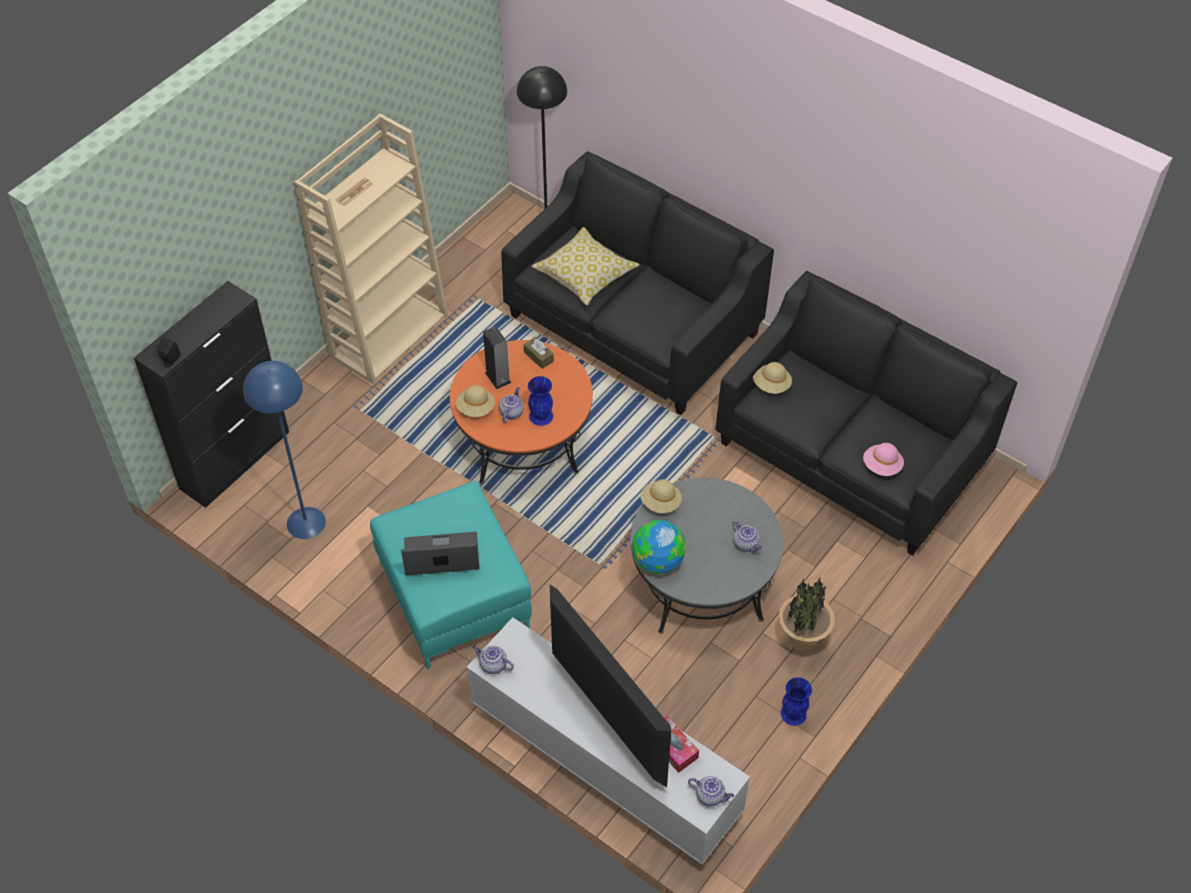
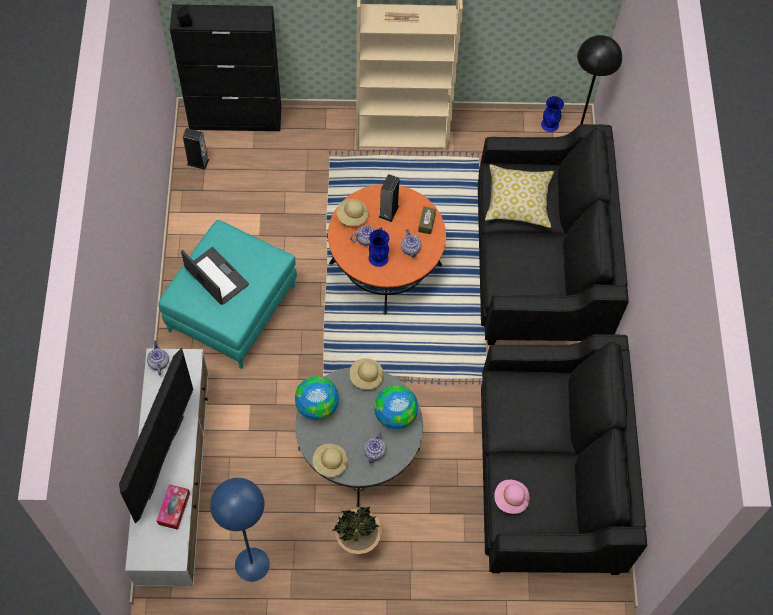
camera: 50 degrees right, 10 degrees up
(252, 523) = (198, 162): none -> speaker
(305, 523) = (220, 190): blue floor lamp -> blue floor lamp (251, 564)
(710, 796) = (154, 555): teapot -> teapot (411, 249)
(720, 504) = (395, 415): none -> globe
(771, 385) = (523, 381): beige hat -> beige hat (330, 463)
(794, 713) = (299, 573): blue vase -> blue vase (550, 124)

